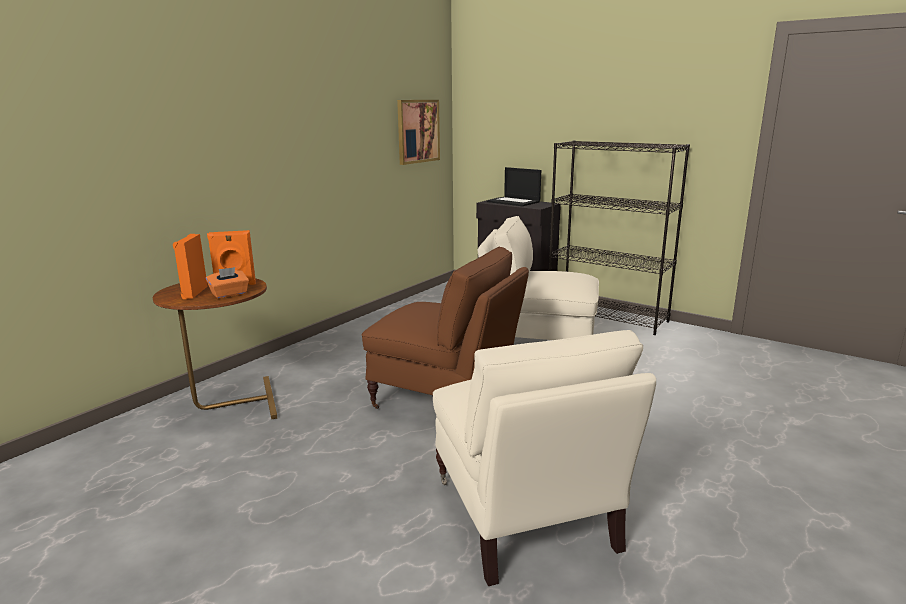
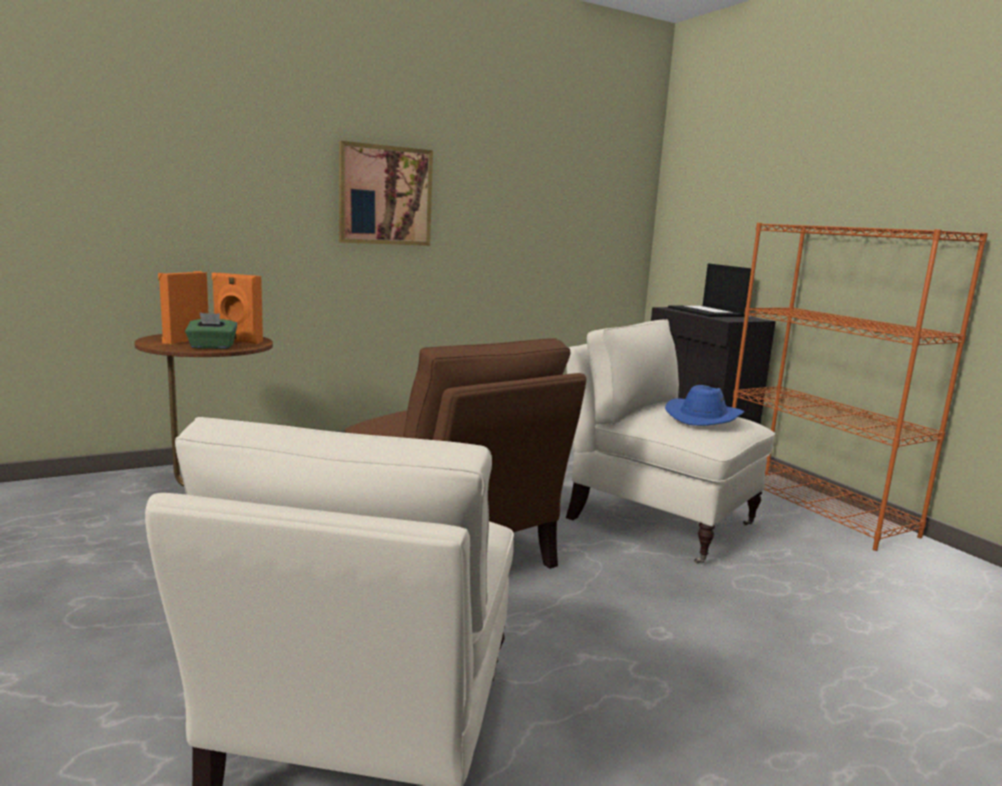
camera: 25 degrees right, 5 degrees down
(229, 294) = (212, 347): orange tissue box -> green tissue box
(418, 131) = (593, 205): picture -> picture (385, 195)
(565, 277) = (704, 417): none -> blue hat
(607, 317) = (815, 507): black bookcase -> orange bookcase

